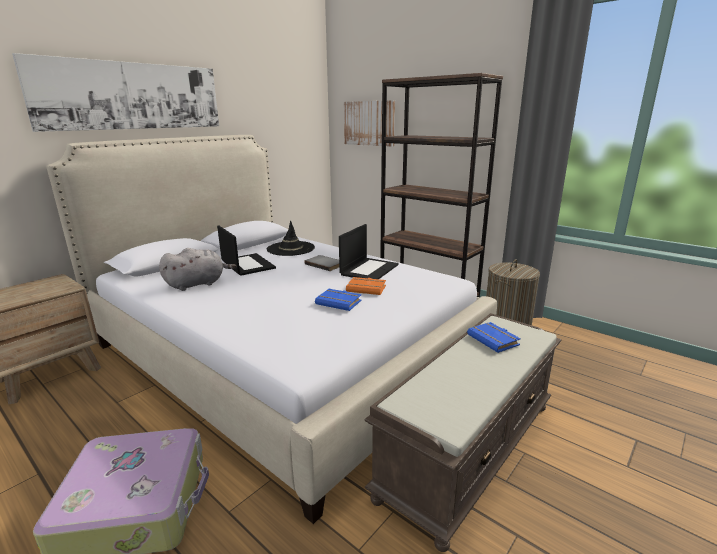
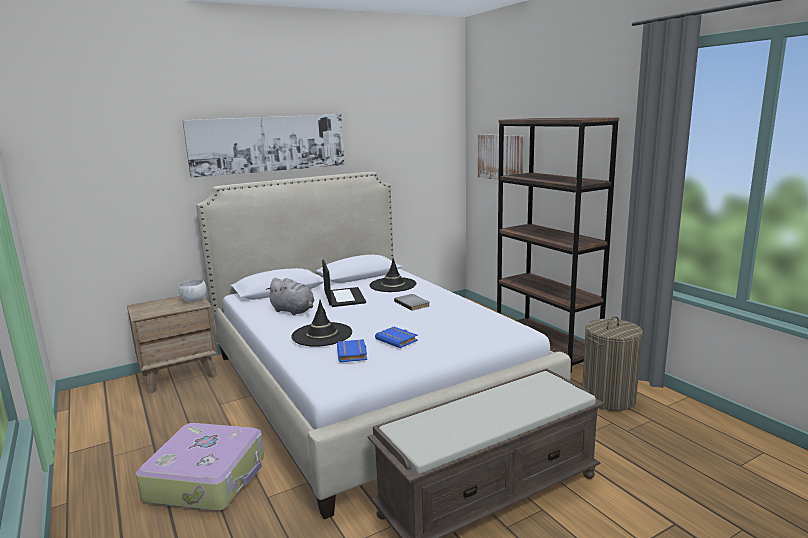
camera: 20 degrees right, 5 degrees down
(58, 284) = (194, 300): none -> white bowl
(198, 284) = (294, 311): grey plush toy -> grey plush toy turned 45 degrees clockwise
(250, 306) = (322, 335): none -> black hat
(367, 288) = (433, 330): orange book -> none
(369, 269) = (450, 312): laptop -> none
(494, 340) = (525, 393): blue book -> blue book (353, 354)

